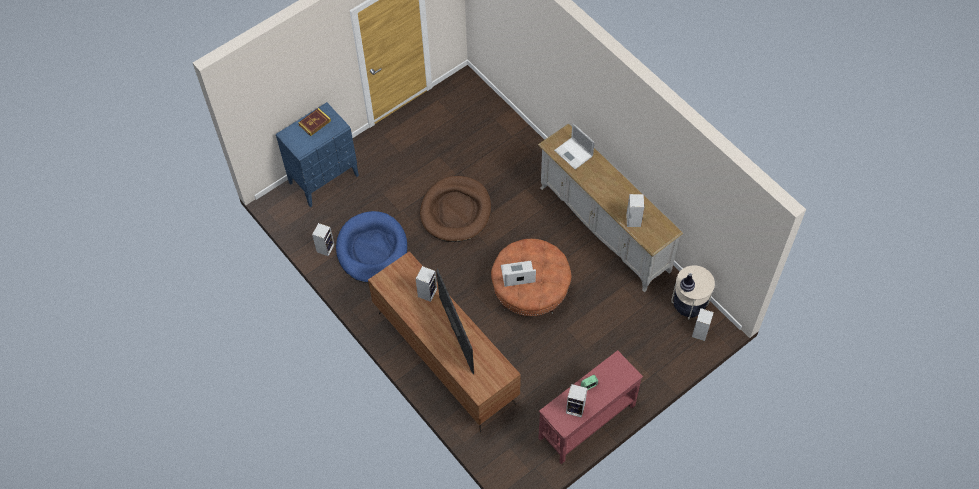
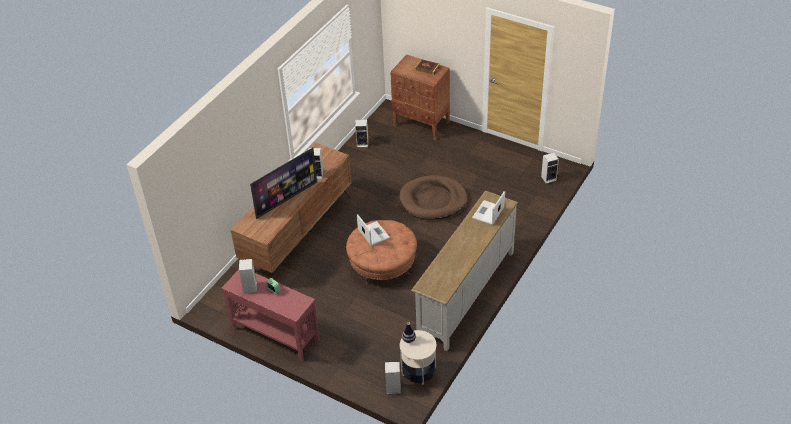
camera: 70 degrees right, 15 degrees down
(325, 180) = (421, 124): blue dresser -> brown dresser
(372, 249) = (374, 167): blue dog bed -> none
(633, 219) = (441, 267): speaker -> speaker (549, 178)

